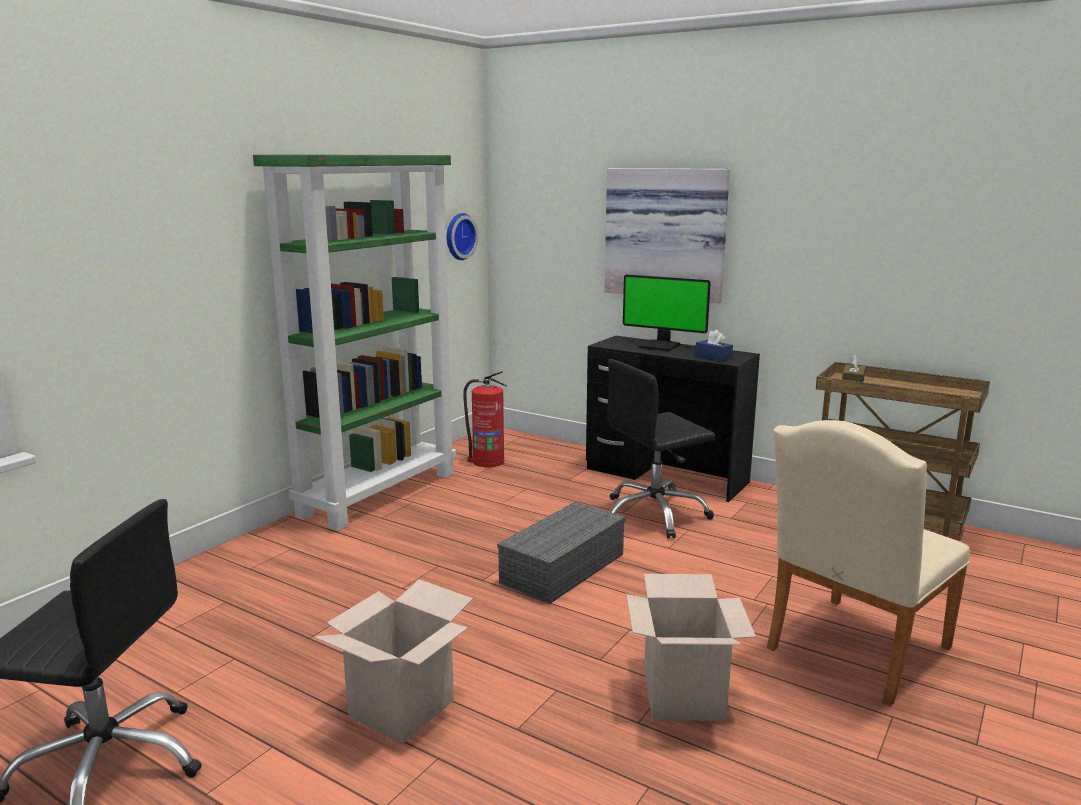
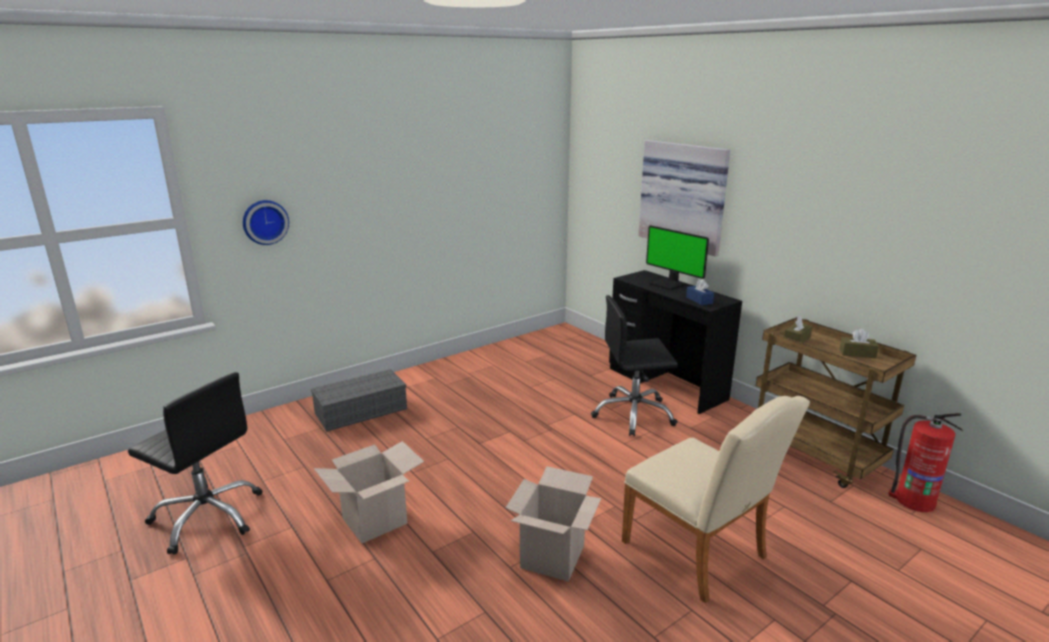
camera: 20 degrees right, 5 degrees up
(379, 493) = (455, 366): green bookcase -> none
(458, 236) = (541, 183): wall clock -> wall clock (265, 222)
(487, 461) = (542, 352): fire extinguisher -> fire extinguisher (913, 500)
(563, 567) = (538, 444): grey storage box -> grey storage box (362, 410)
(852, 652) = (700, 554): beige chair -> beige chair turned 105 degrees counterclockwise
(925, 389) = (857, 353): none -> brown tissue box

